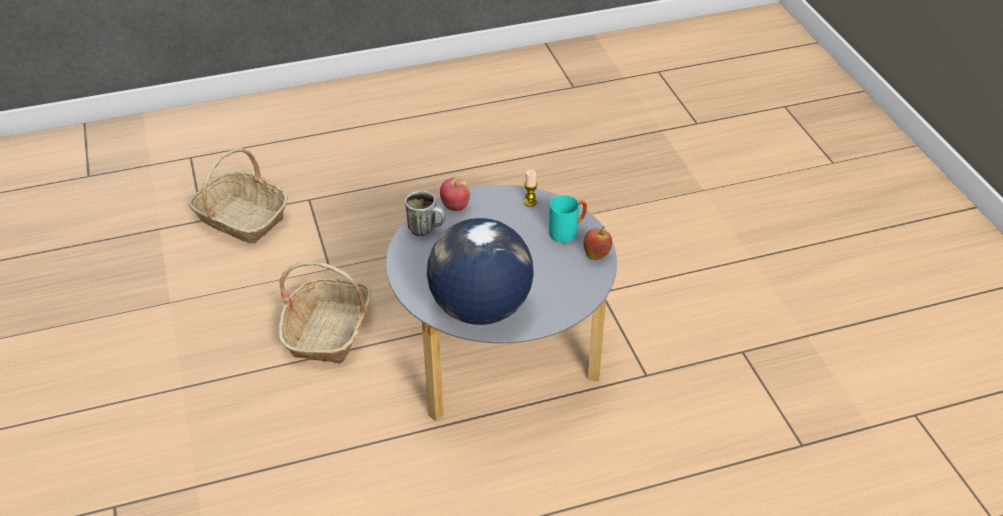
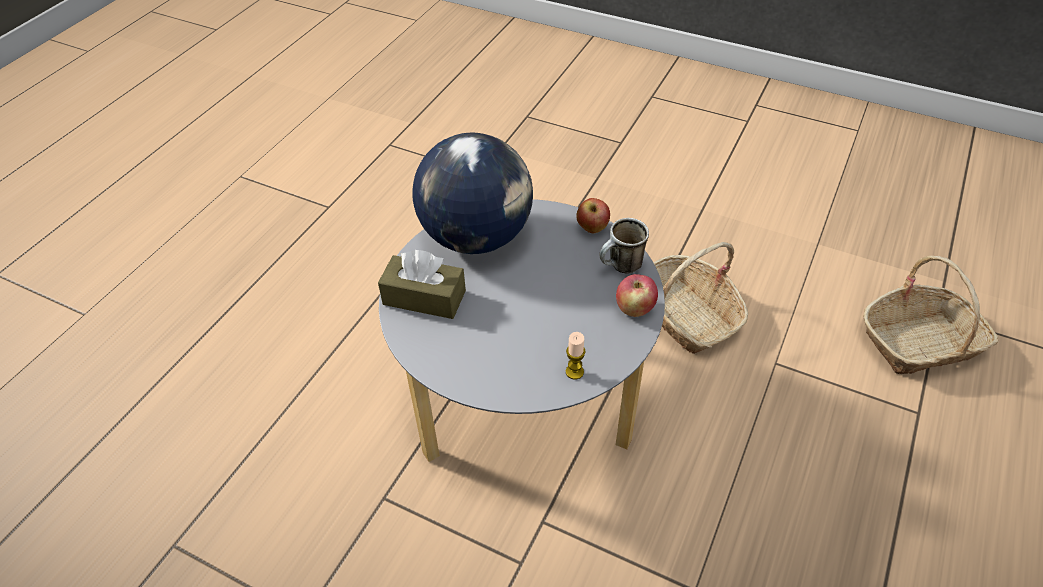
camera: 135 degrees right, 5 degrees up
(561, 294) = (424, 297): none -> brown tissue box
(568, 232) = (494, 367): turquoise mug -> none
(596, 254) = (436, 363): apple -> apple (592, 229)

